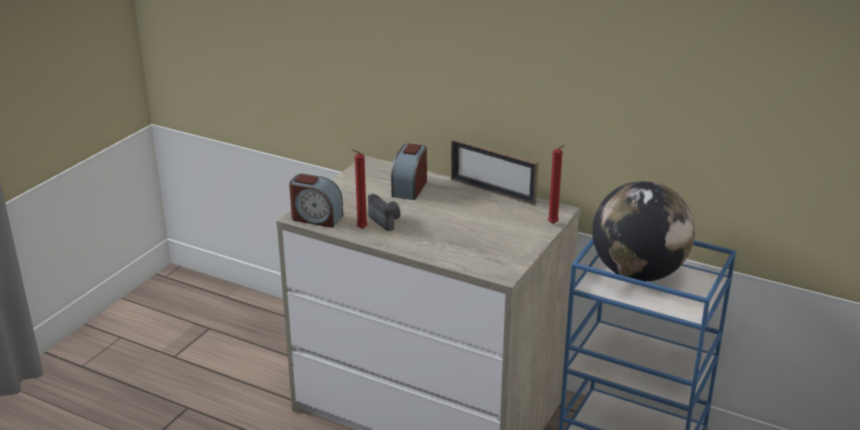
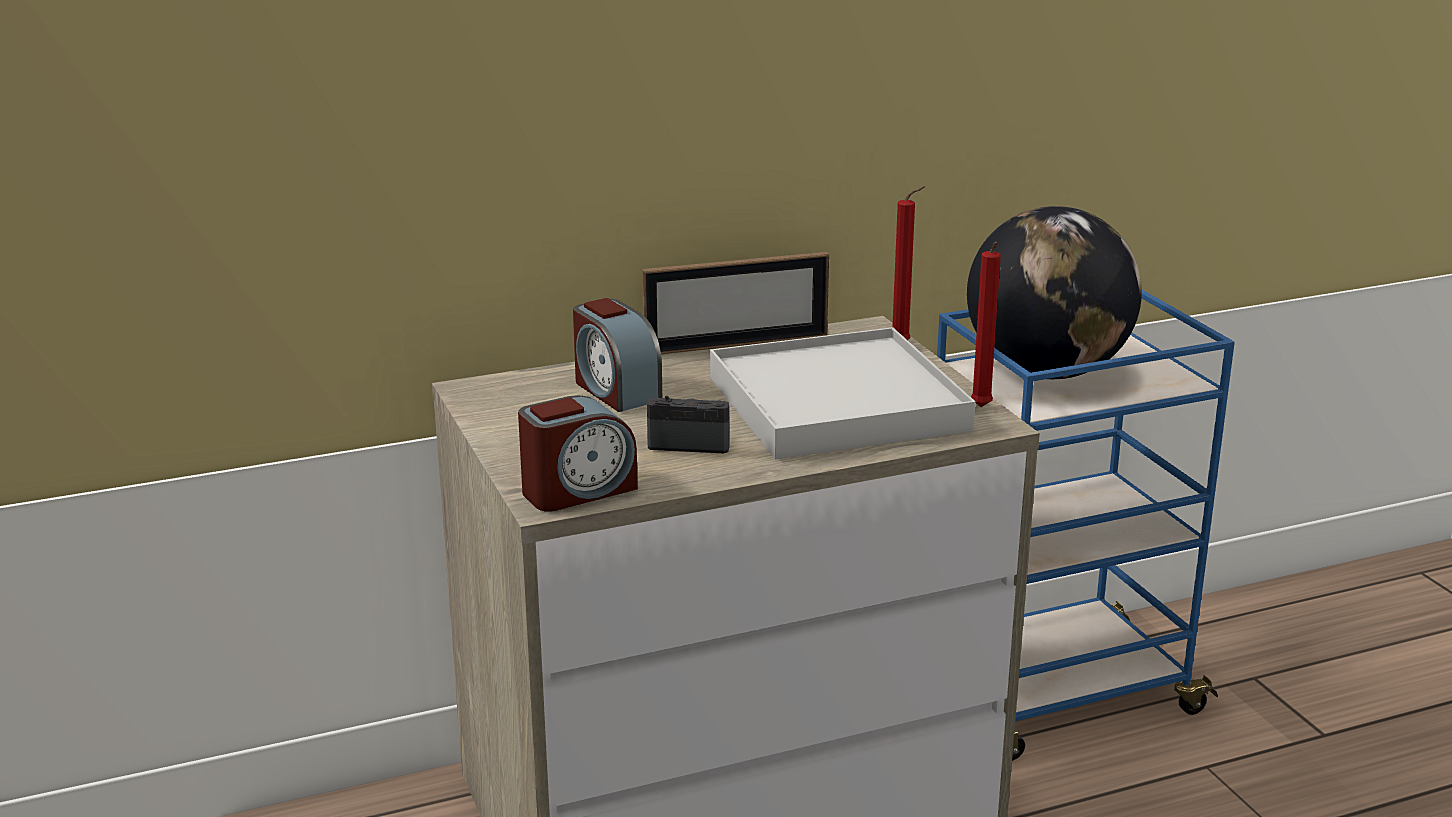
camera: 50 degrees left, 5 degrees down
(360, 229) = (682, 470): red candle -> red candle (981, 408)
(468, 234) = (837, 403): none -> white tray

